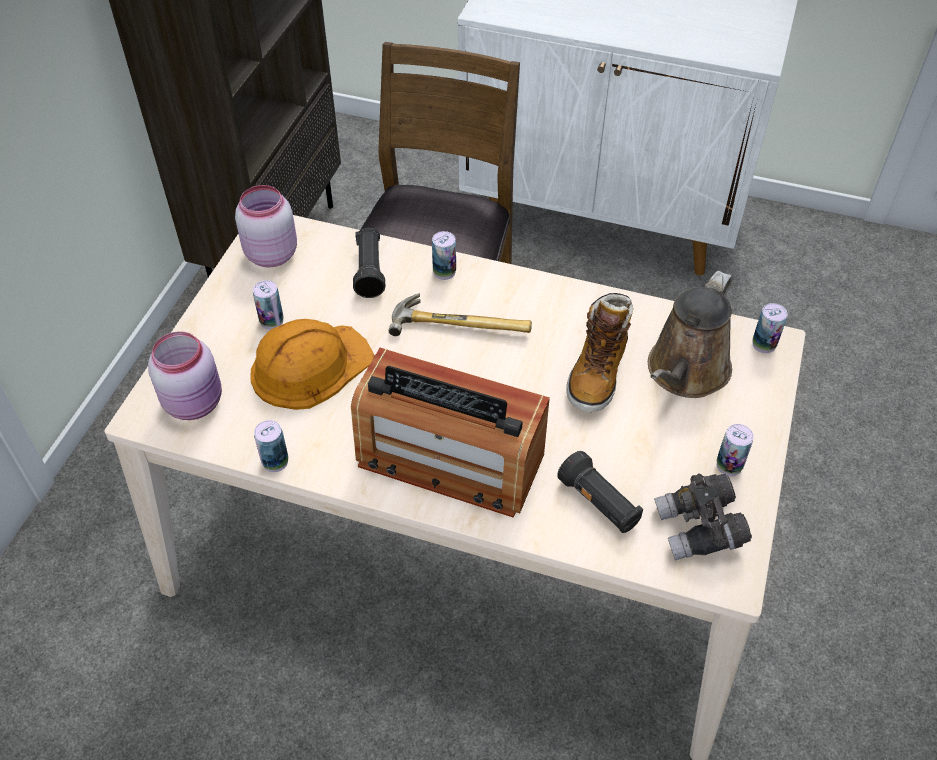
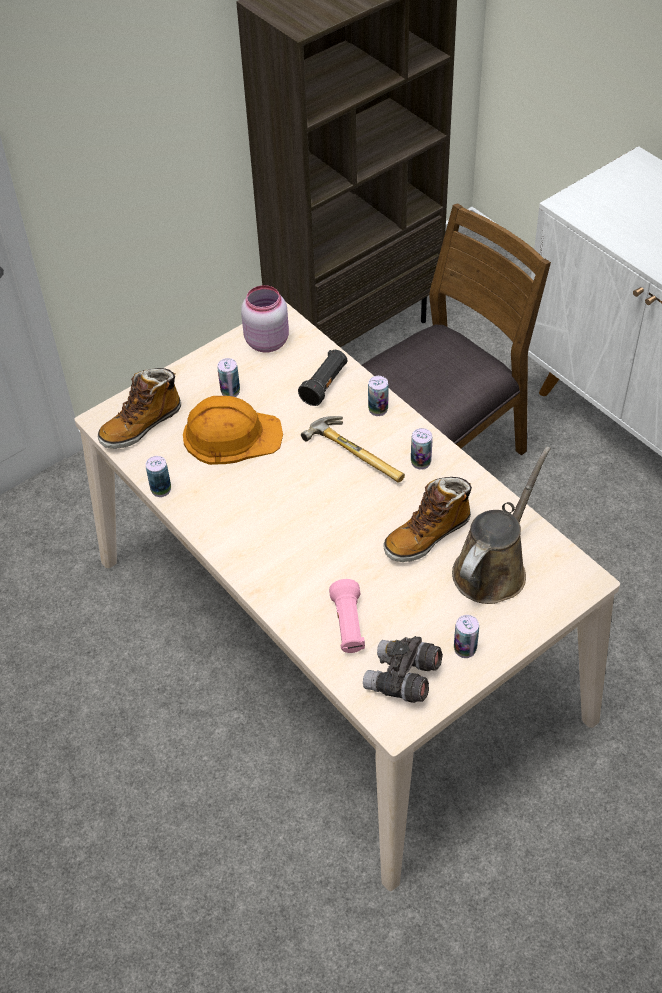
camera: 35 degrees right, 0 degrees up
(195, 402) = (141, 425): pink jar -> boot
(449, 459) = (272, 544): radio -> none
(599, 503) = (348, 625): black flashlight -> pink flashlight
(685, 373) = (493, 568): brown watering can -> brown watering can turned 150 degrees clockwise
(764, 344) = (575, 577): can -> can (420, 462)

